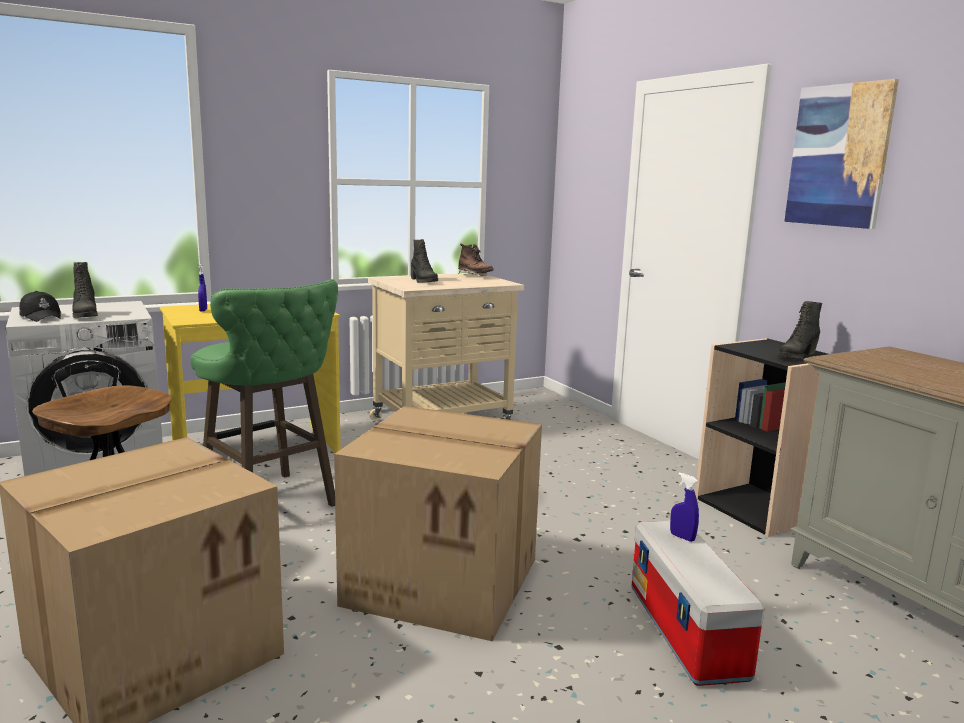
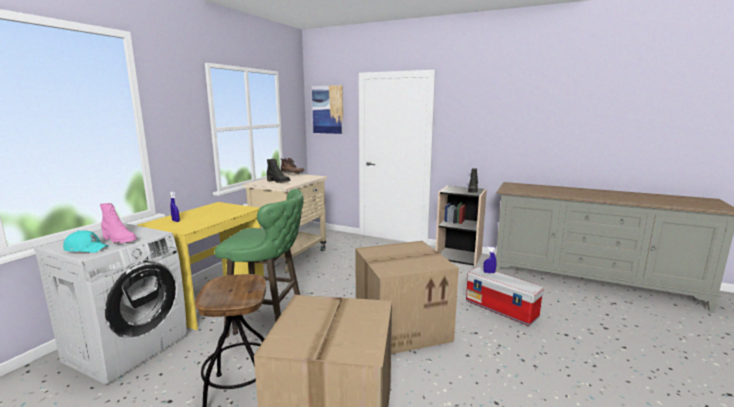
camera: 35 degrees left, 0 degrees up
(41, 316) = (86, 248): black cap -> turquoise cap
(85, 315) = (119, 240): black boot -> pink boot
(838, 156) = (472, 109): picture -> picture (328, 109)

